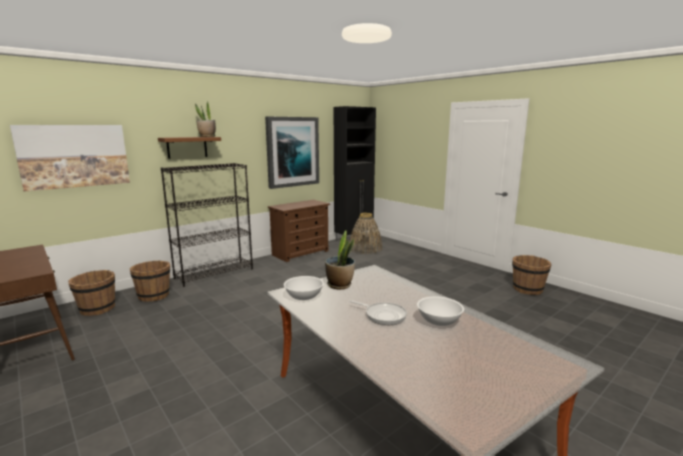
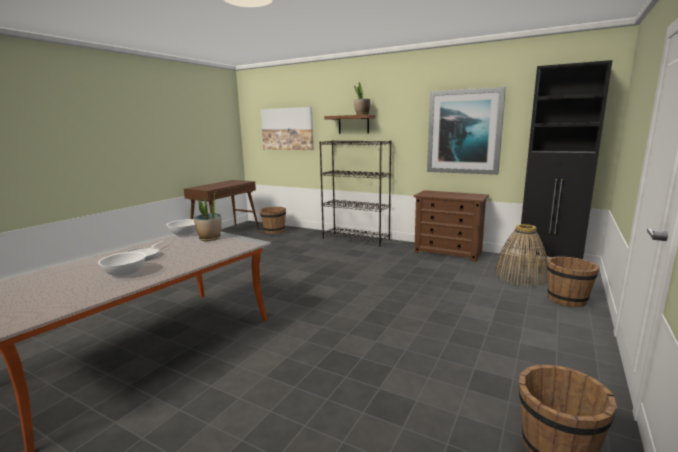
camera: 70 degrees right, 0 degrees up
(154, 296) = (301, 236): brown bucket -> brown bucket (567, 299)

